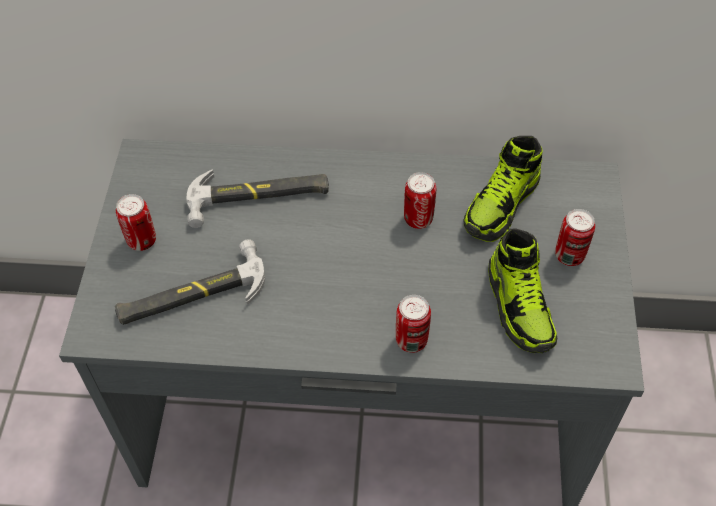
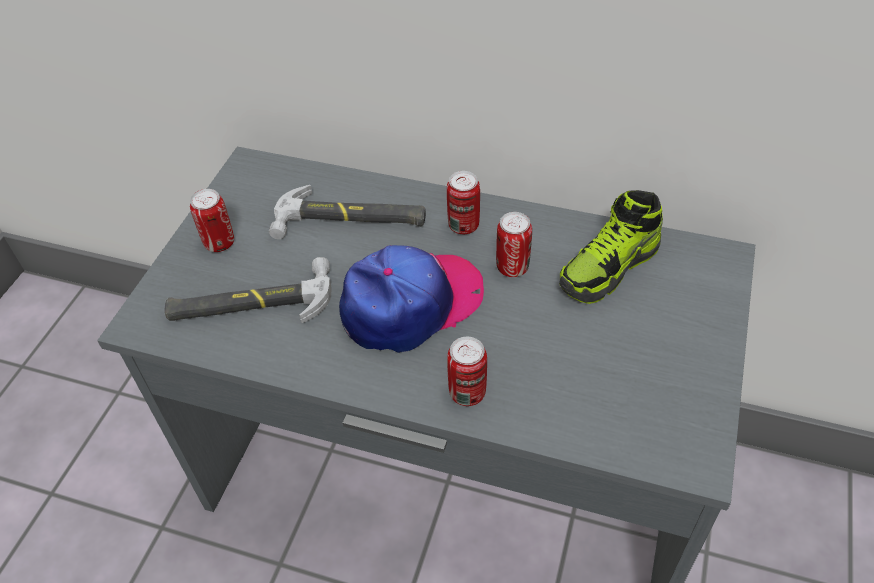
camera: 15 degrees right, 5 degrees down
(339, 269) = (411, 304): none -> cap
(520, 306) = (602, 379): shoe -> none
(569, 255) = (674, 333): can -> can (463, 225)

